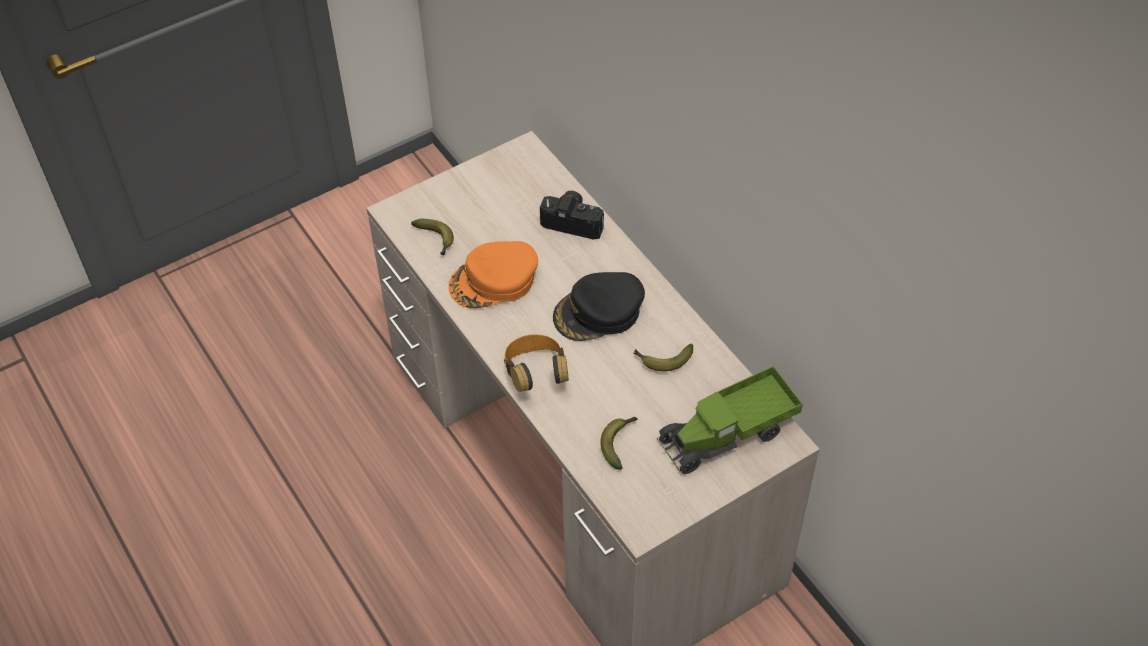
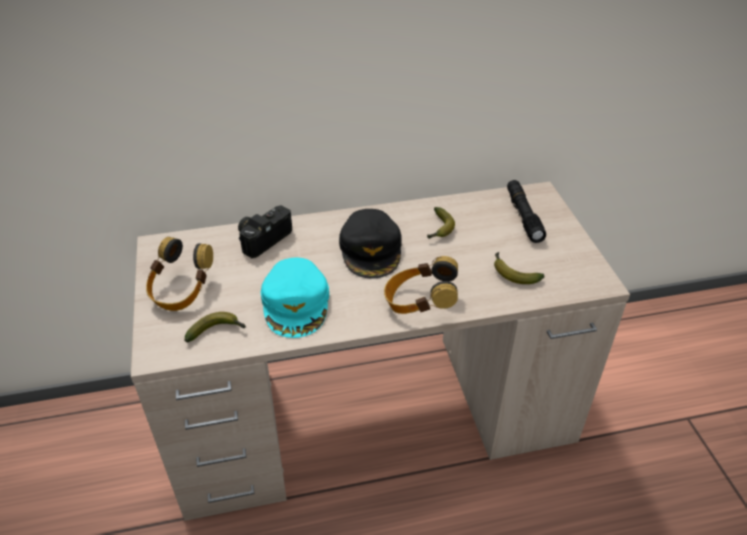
camera: 70 degrees left, 10 degrees down
(473, 194) = (181, 291): none -> headphones
(494, 281) = (296, 303): orange cap -> turquoise cap
(728, 434) = (523, 216): toy truck -> black flashlight

